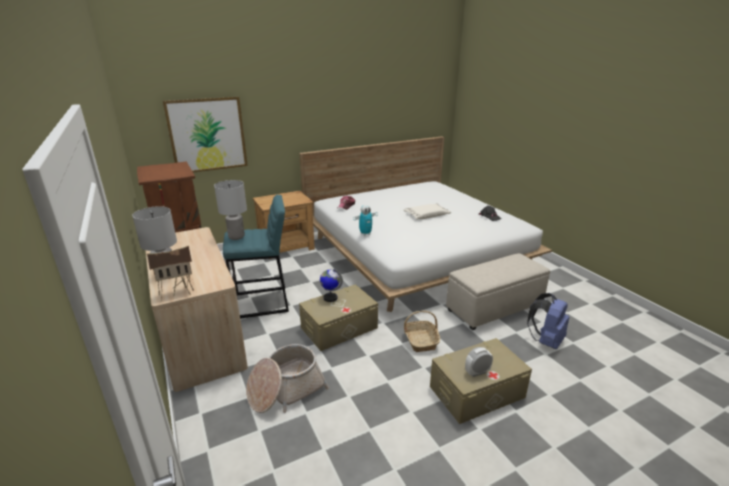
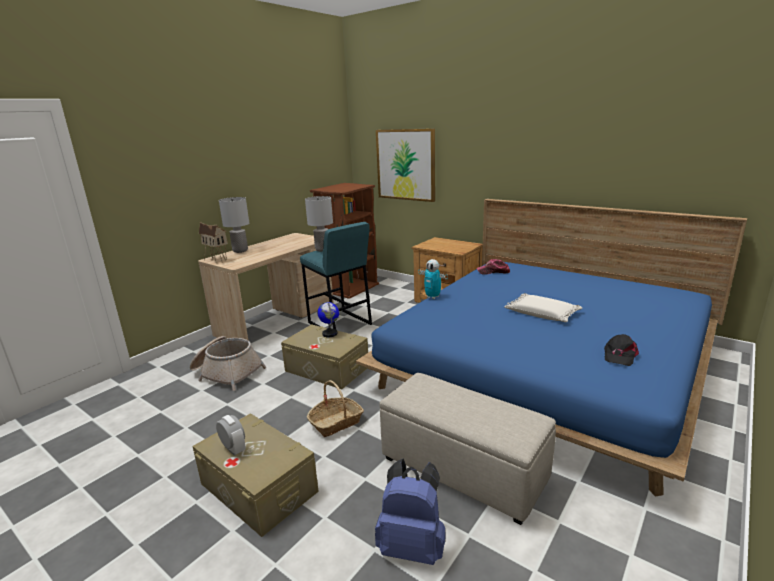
camera: 65 degrees right, 5 degrees down
(417, 251) = (545, 369): white bed -> blue bed

